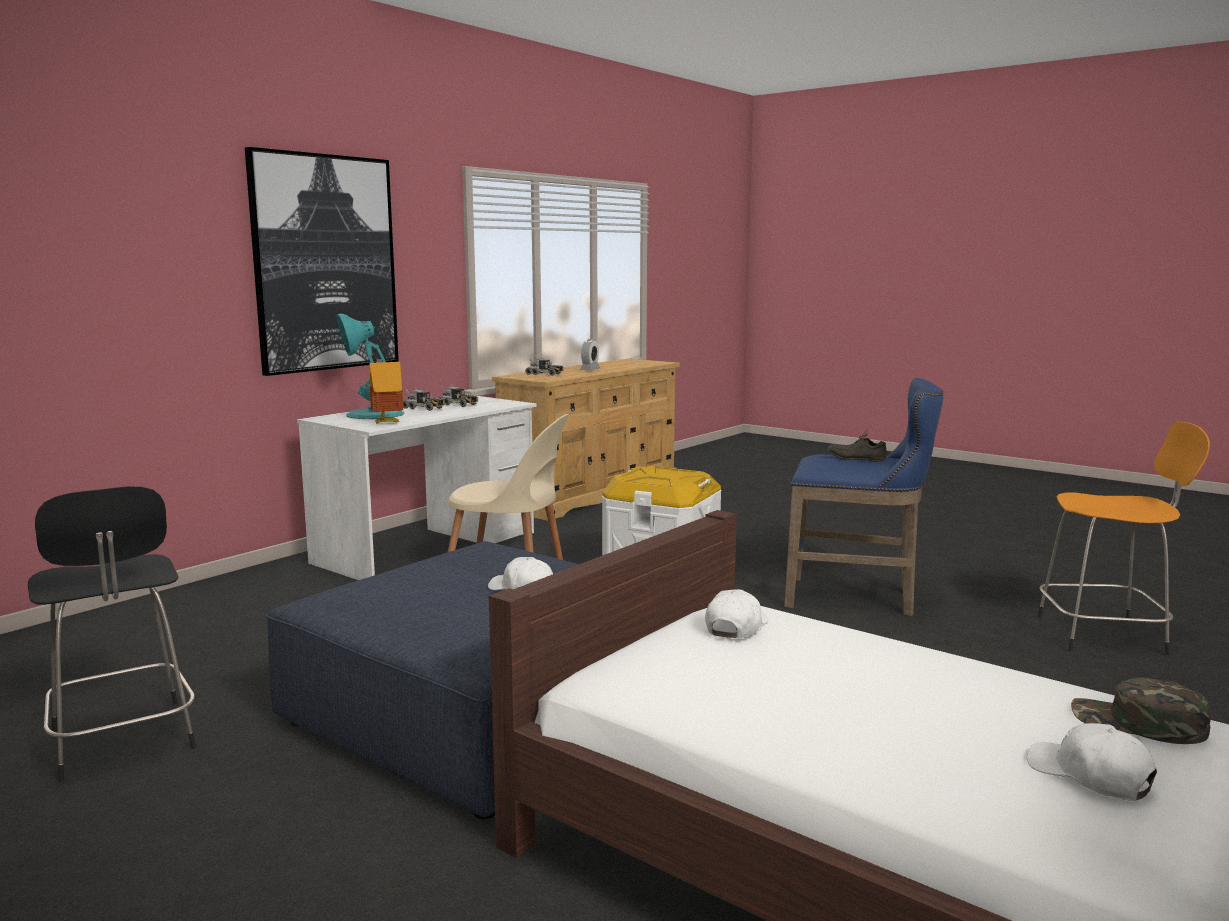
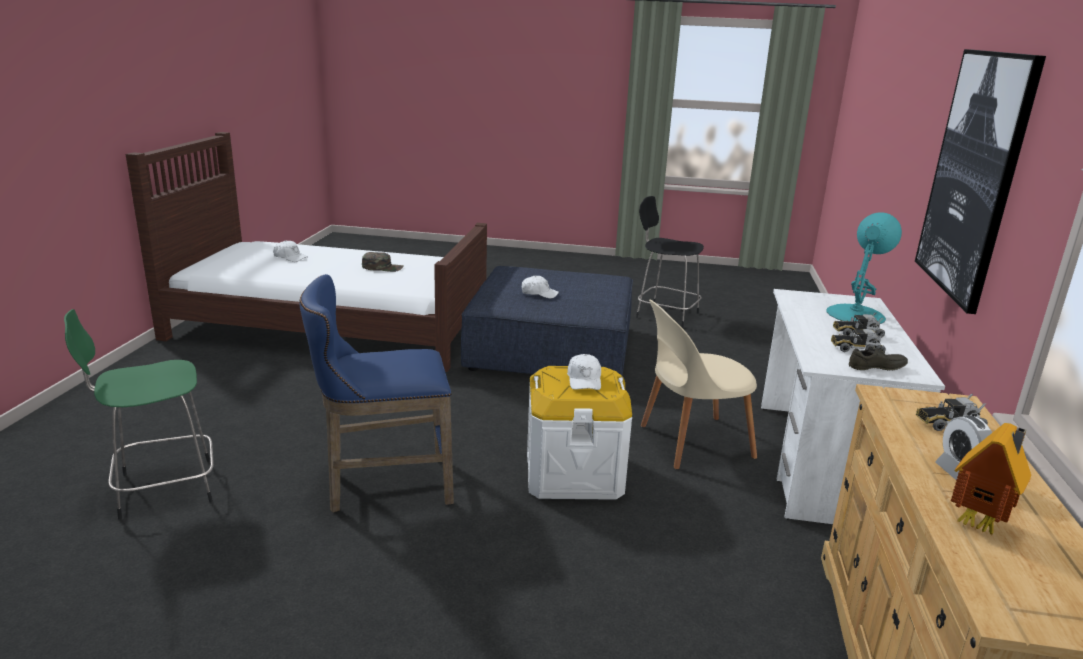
camera: 150 degrees right, 10 degrees up
(387, 423) = (801, 302): toy house -> toy house (980, 524)
(736, 627) = (418, 281): white cap -> white cap (584, 380)
(856, 458) = (385, 358): grey shoe -> grey shoe (877, 368)
(1105, 635) = (162, 488): orange stool -> green stool
(1137, 723) = (263, 271): green cap -> green cap (383, 267)

